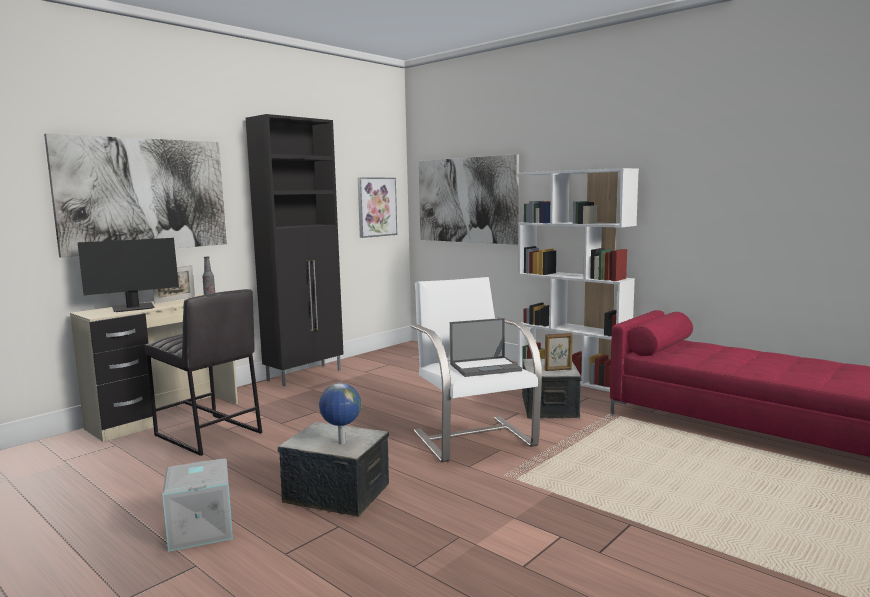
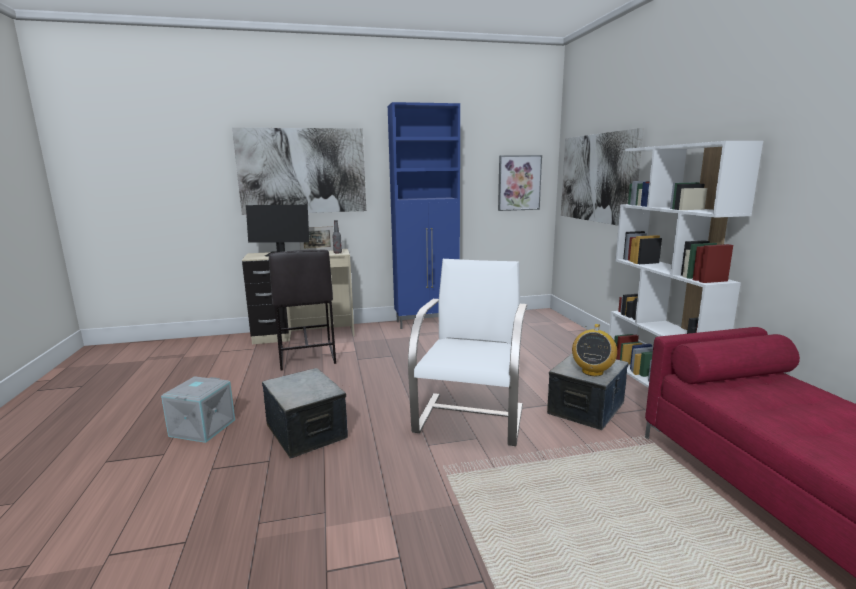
camera: 35 degrees right, 5 degrees up
(306, 375) = (427, 323): black cabinet -> blue cabinet
(341, 443) = (299, 392): globe -> none
(486, 367) = (472, 354): laptop -> none
(558, 369) = (592, 372): picture frame -> radio

